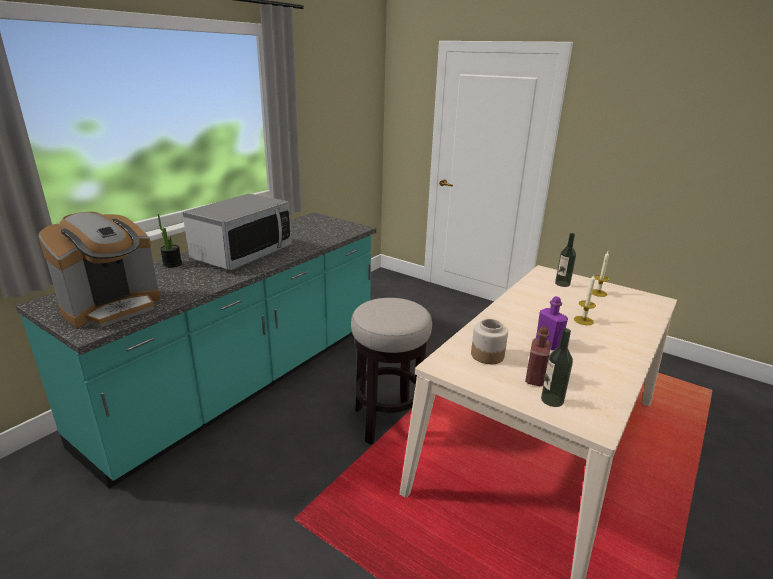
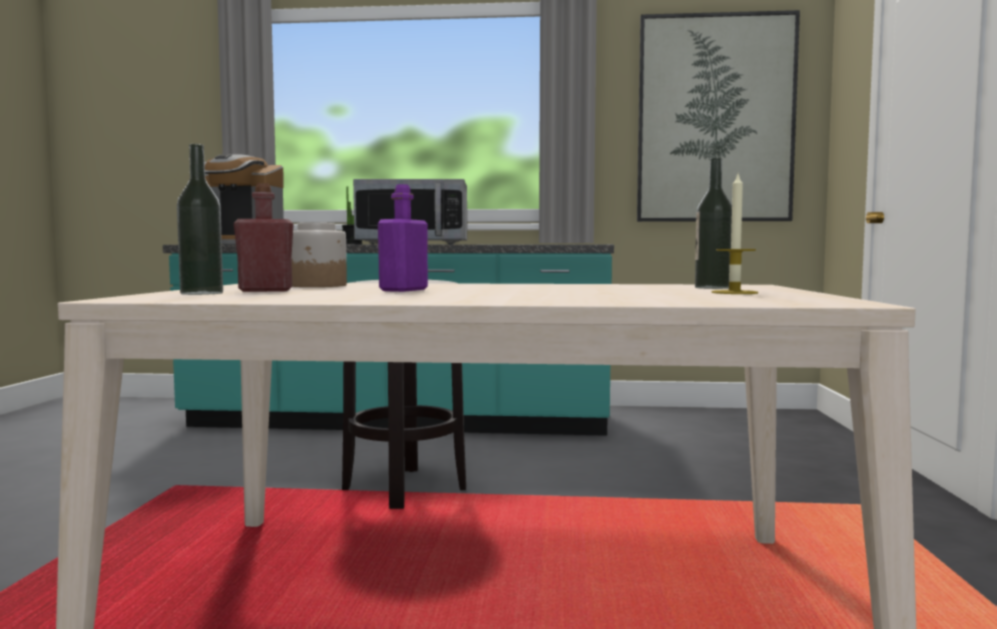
camera: 60 degrees right, 20 degrees down
(344, 115) = (715, 119): none -> picture
(583, 320) = (551, 292): candle -> none

